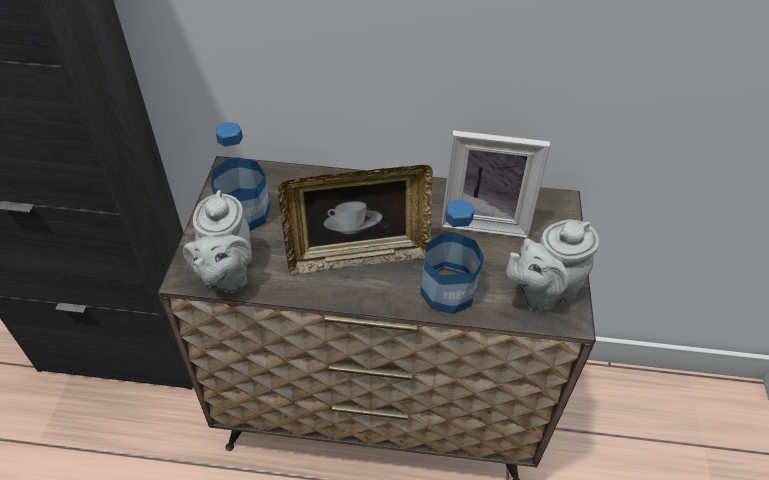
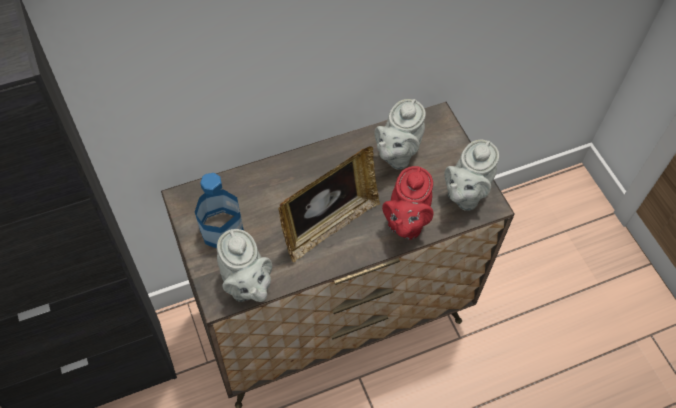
camera: 30 degrees left, 10 degrees up
(448, 291) = (405, 223): bottle -> red teapot
(485, 219) = (396, 154): picture frame -> grey teapot

